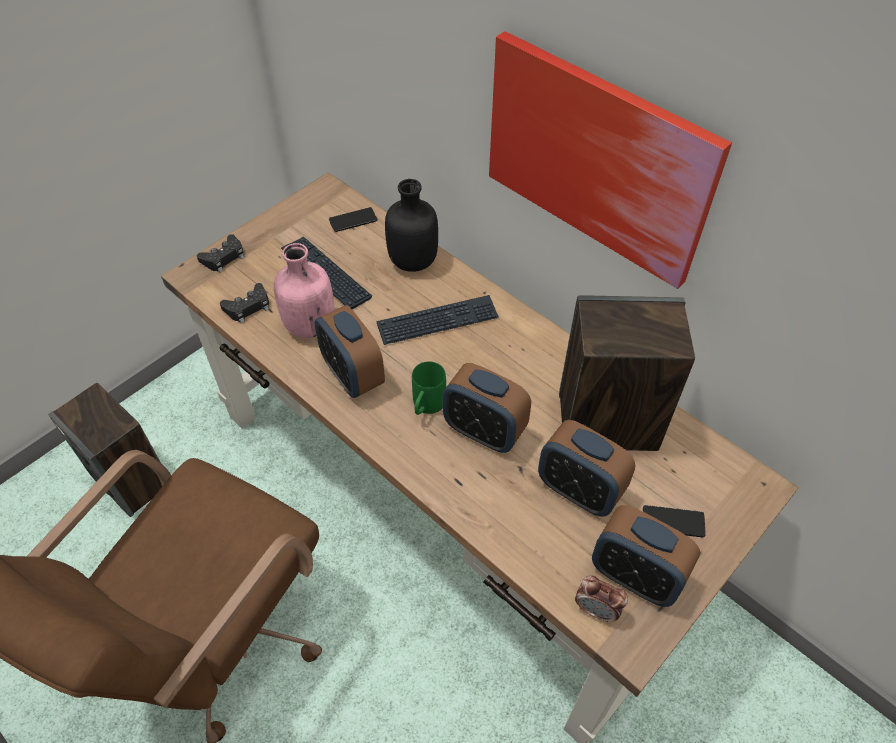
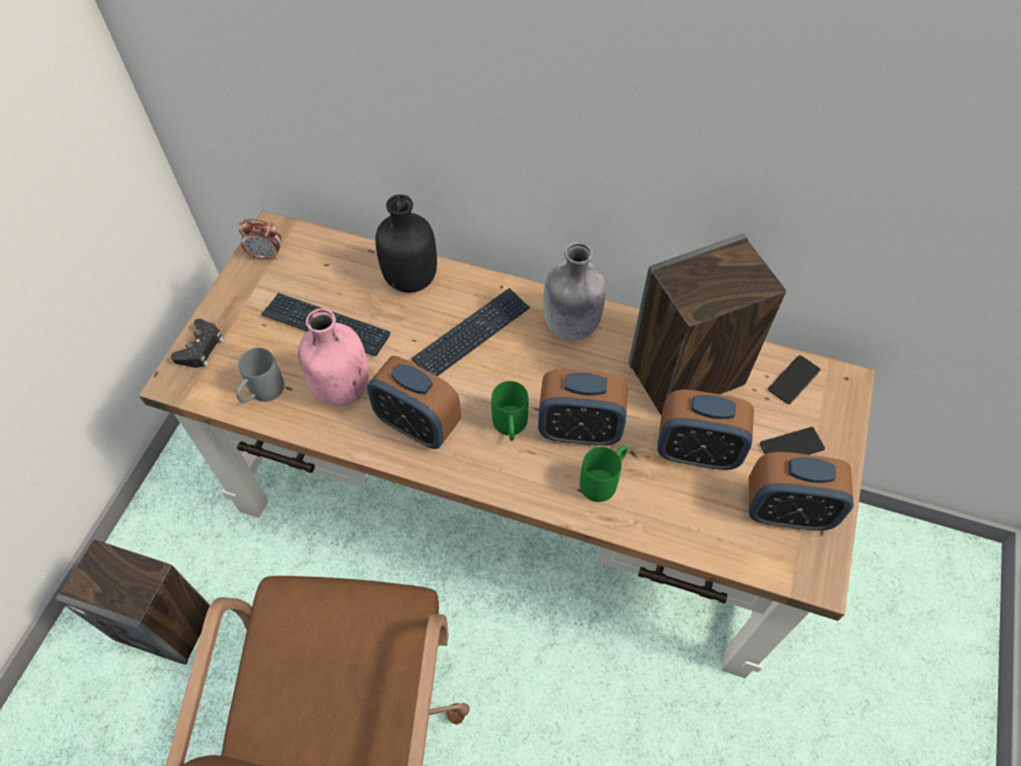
camera: 25 degrees left, 5 degrees up
(248, 307) = (262, 394): black game controller -> grey mug
(353, 220) = (321, 256): phone -> phone (793, 380)
(482, 480) = (604, 480): none -> green mug
(525, 344) = (570, 326): none -> grey bottle
(596, 158) = (619, 121): picture -> none
(596, 610) = (770, 558): alarm clock -> alarm clock (266, 255)

